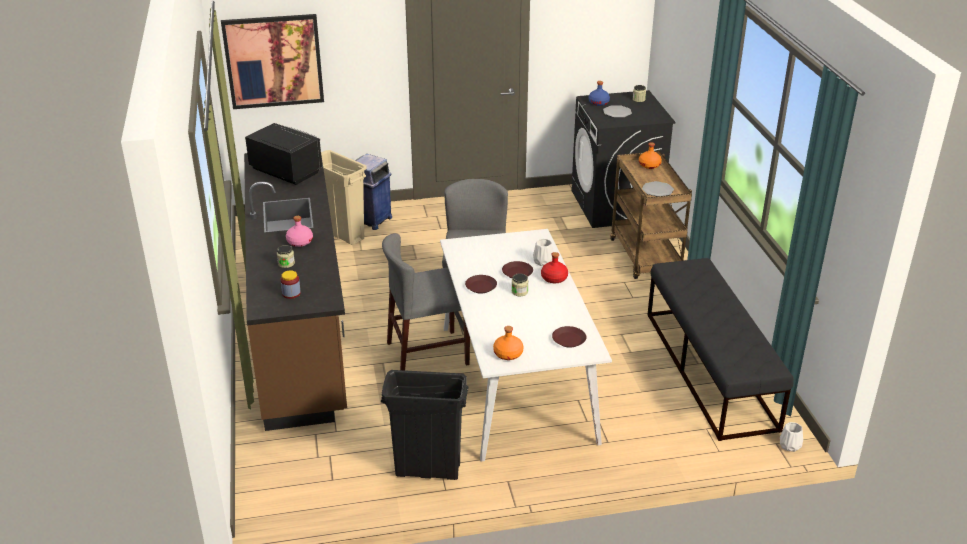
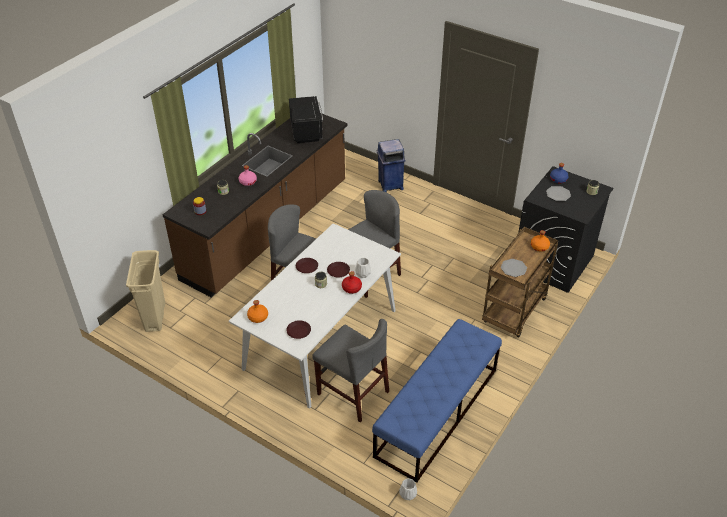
camera: 45 degrees right, 10 degrees up
(273, 61) = (356, 52): picture -> none
(342, 234) = (362, 185): beige trash can -> beige trash can (155, 317)
(427, 470) = (213, 355): black trash can -> none
(618, 404) = (353, 393): none -> grey chair
(710, 369) = (437, 412): black bench -> blue bench

